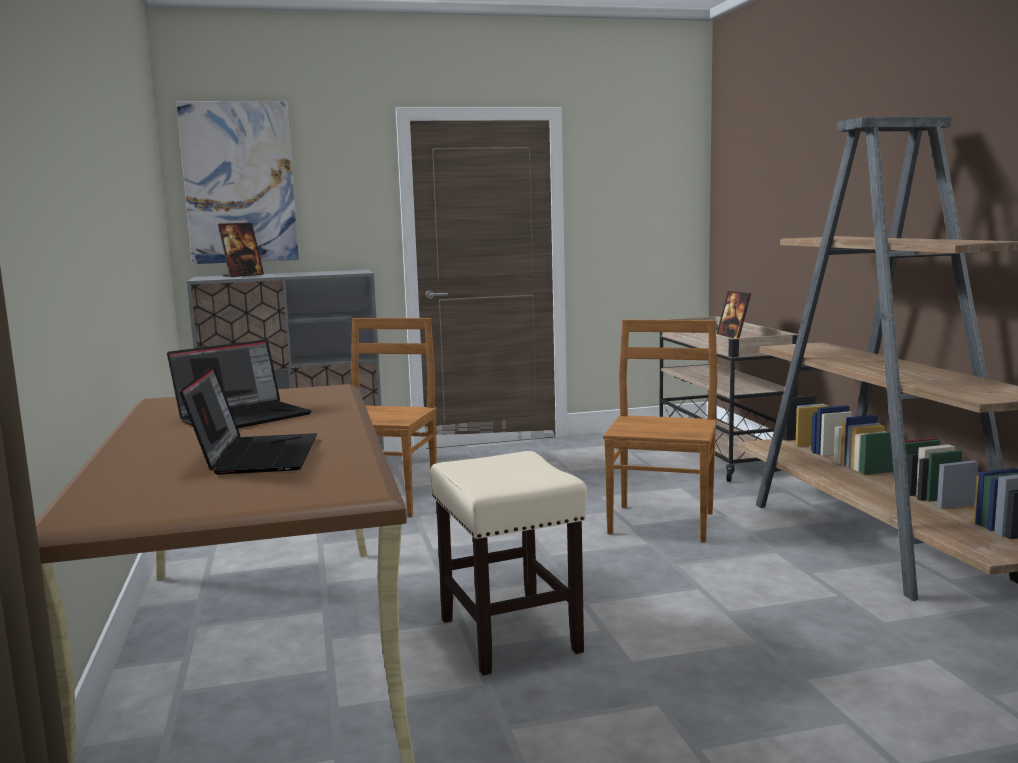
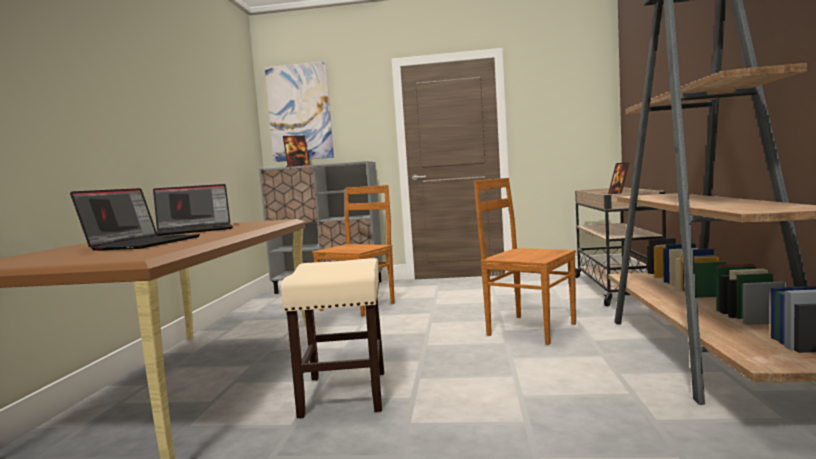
camera: 20 degrees right, 5 degrees down
(662, 522) = (529, 329): brown chair -> brown chair turned 90 degrees counterclockwise

